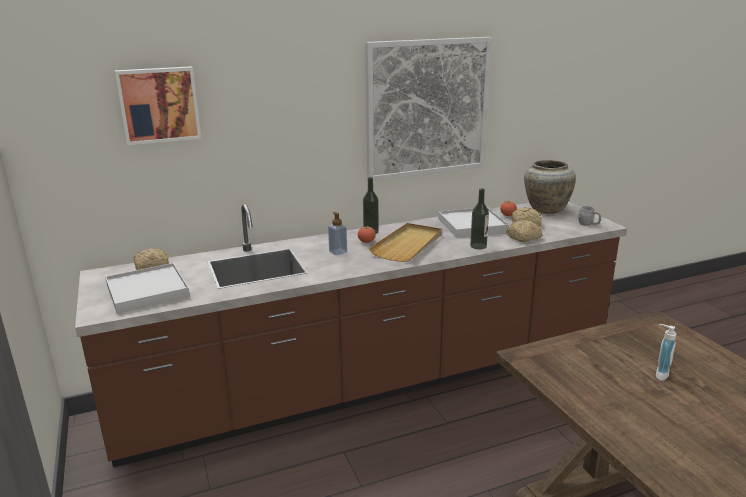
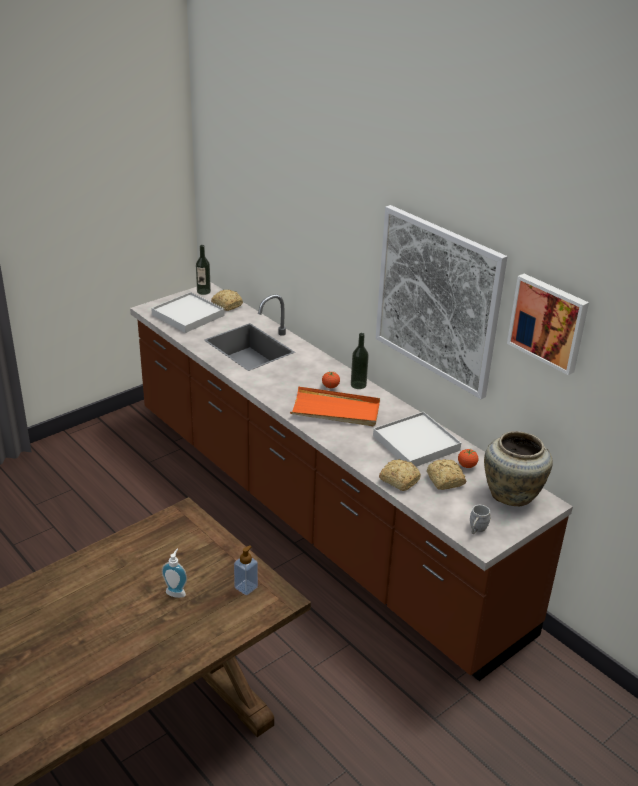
camera: 70 degrees right, 10 degrees up
(159, 105) = (259, 189): picture -> picture (549, 322)
(338, 252) = (298, 376): soap dispenser -> soap dispenser (246, 587)
(408, 245) = (336, 410): beige tray -> orange tray
(478, 246) = (356, 452): bottle -> bottle (203, 291)

